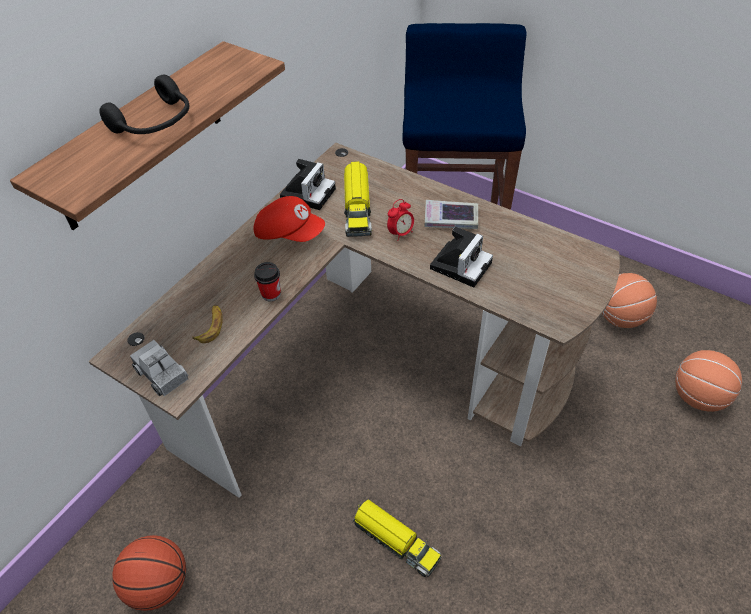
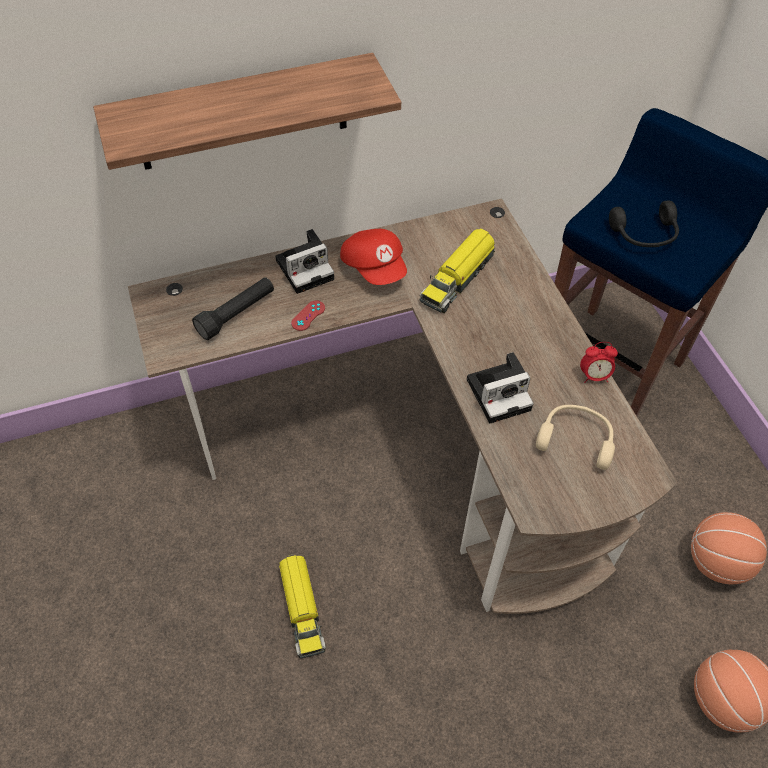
camera: 35 degrees right, 5 degrees up
(155, 123) = (237, 110): black headphones -> black headphones (644, 235)
(158, 584) = (103, 505): basketball -> none
(162, 375) = (167, 332): toy truck -> none
(211, 326) = (237, 314): banana -> black flashlight
(271, 294) = (308, 316): cup -> red game controller
(308, 192) = (428, 236): camera -> camera (306, 268)
(400, 233) = (473, 328): alarm clock -> alarm clock (594, 376)
(451, 219) = (536, 342): book -> none
(536, 263) = (575, 439): none -> beige headphones

